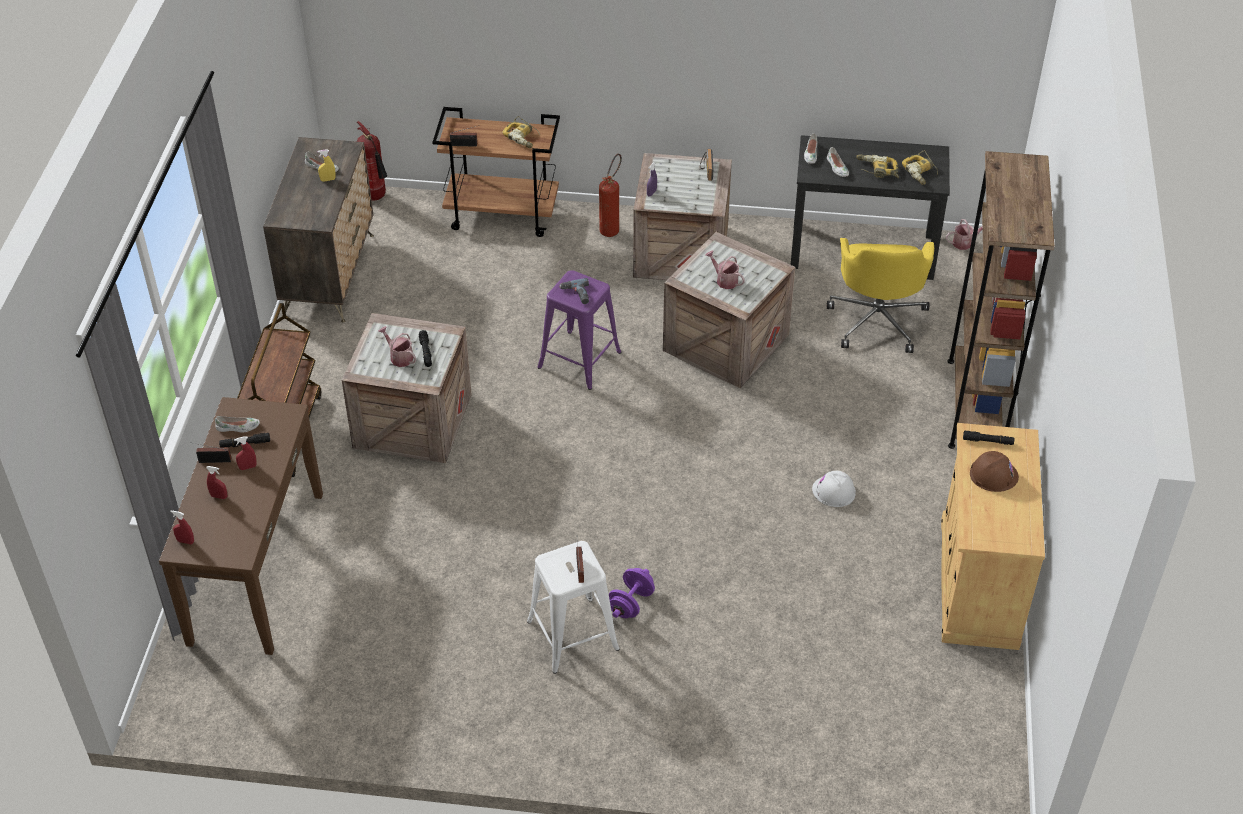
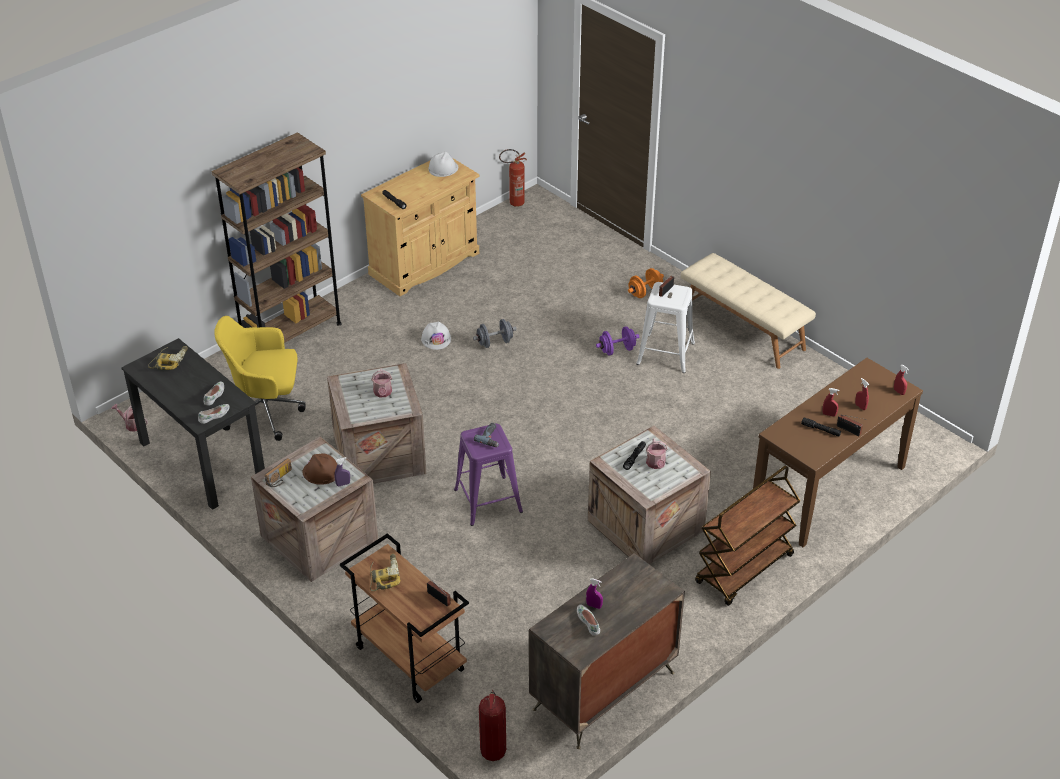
camera: 140 degrees left, 5 degrees down
(238, 427) = (818, 443): white shoe -> none
(328, 179) = (594, 606): yellow spray bottle -> purple spray bottle
(513, 737) = (743, 328): none -> beige bench
(611, 228) = (341, 590): fire extinguisher -> fire extinguisher (513, 203)
(684, 716) = (645, 292): none -> orange dumbbell
(770, 526) = (495, 342): none -> grey dumbbell
(876, 170) = (194, 378): power drill -> none
(877, 320) = (266, 411): yellow office chair -> yellow office chair turned 135 degrees counterclockwise
(993, 475) = (415, 189): brown hard hat -> brown hard hat (321, 472)
(1010, 528) = (443, 168): none -> white hard hat

